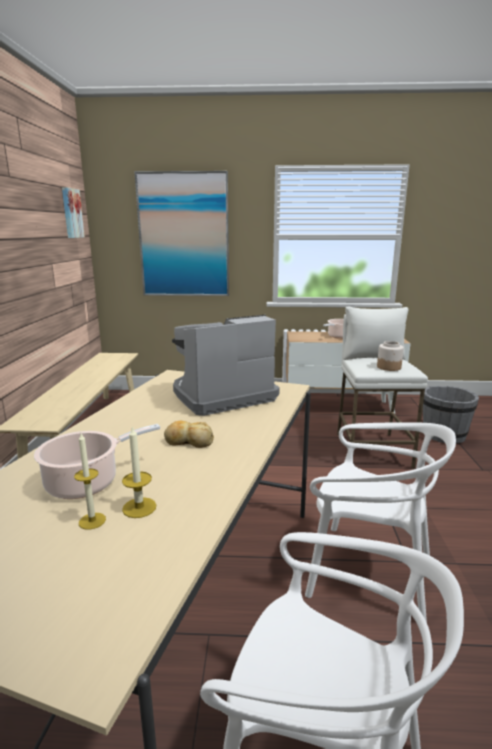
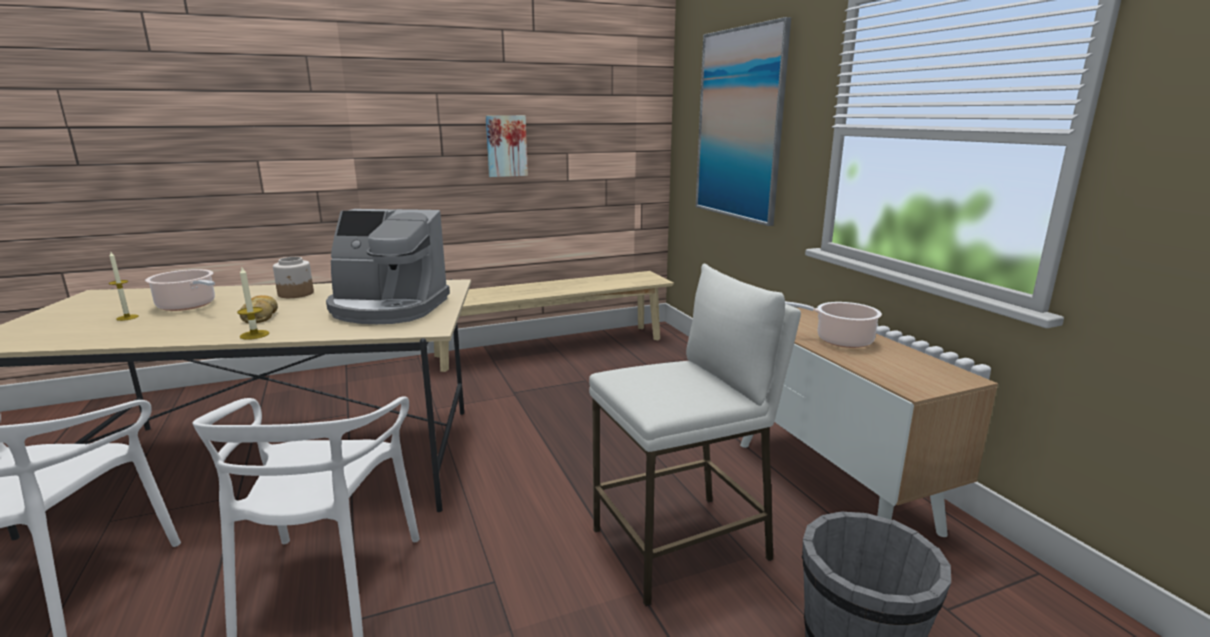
camera: 65 degrees right, 0 degrees up
(71, 213) = (625, 95): picture -> picture (506, 146)
(139, 507) = (139, 324): candle -> candle (254, 335)
(221, 396) = (388, 308): coffee machine -> coffee machine turned 150 degrees clockwise
(389, 367) = (648, 387): jar -> jar (296, 294)

